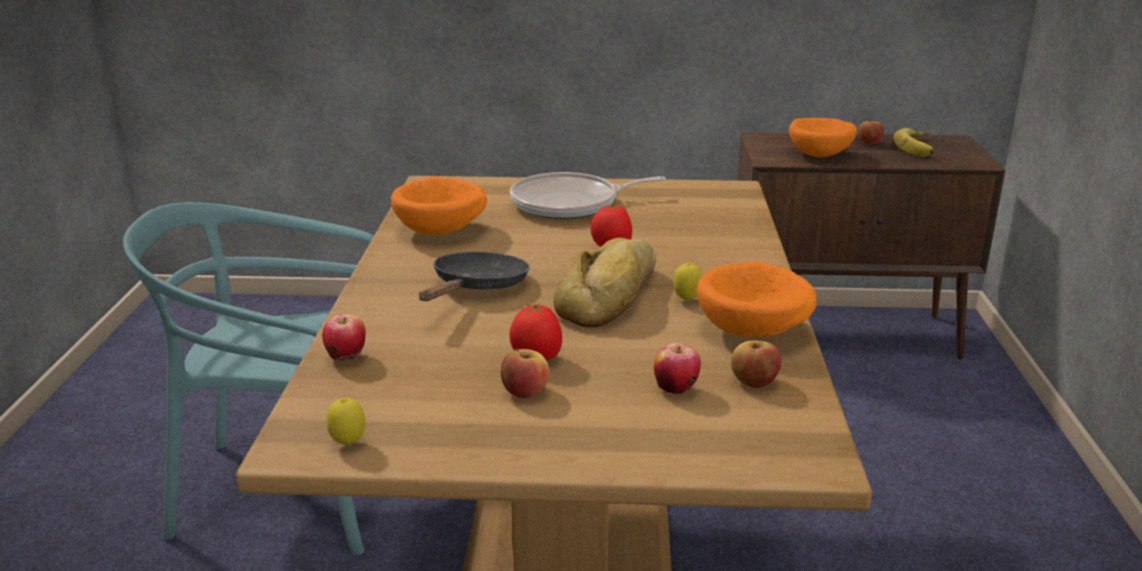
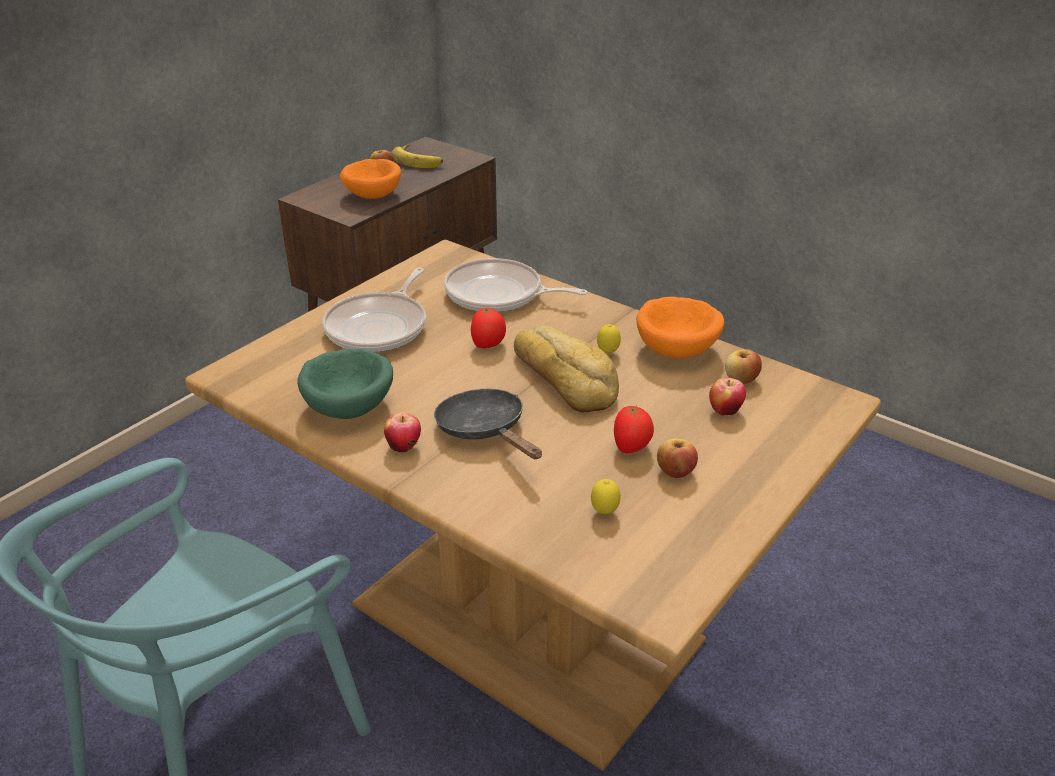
camera: 55 degrees left, 10 degrees up
(347, 358) = (543, 538): apple -> apple (404, 447)
(348, 444) = (682, 580): lemon -> lemon (604, 512)
(443, 231) = (351, 406): orange bowl -> green bowl
(703, 227) = (498, 295): none -> frying pan

